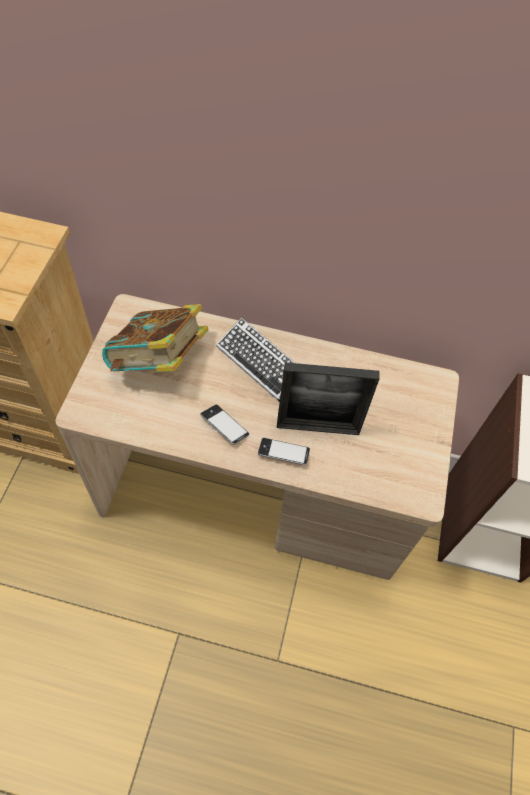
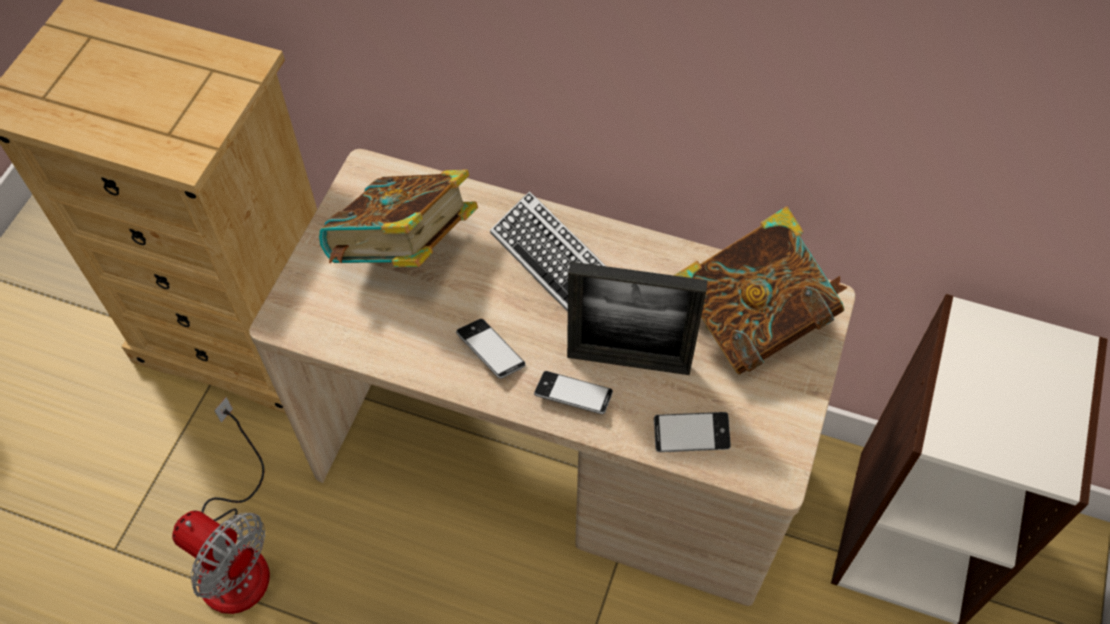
camera: 10 degrees right, 0 degrees up
(48, 569) = (236, 553): none -> fan
(365, 475) = (691, 435): none -> phone
(395, 396) = (751, 319): none -> book

